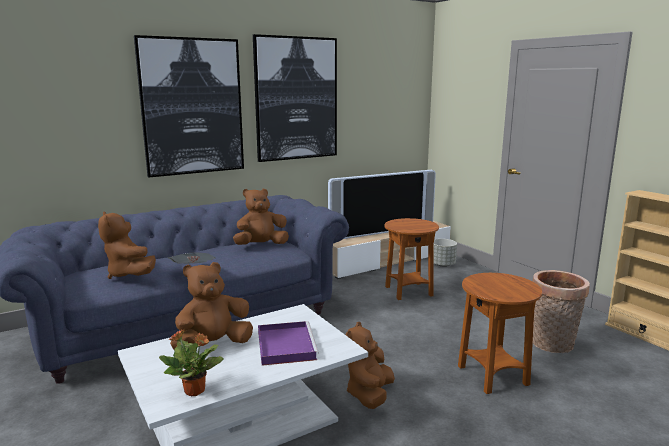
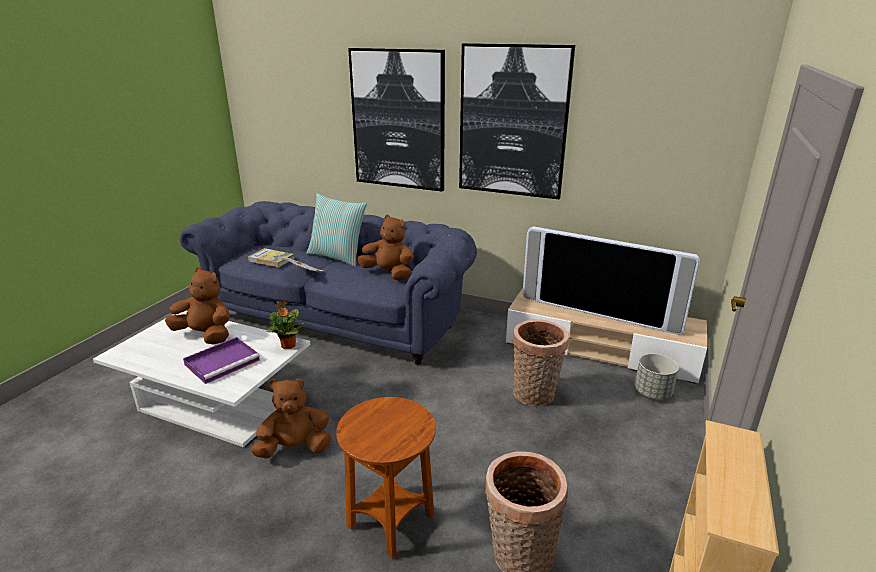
camera: 55 degrees right, 10 degrees up
(129, 274) = (271, 259): brown plush toy -> book
(183, 253) = (338, 256): none -> pillow
(195, 391) = (136, 356): potted plant -> potted plant (288, 346)
(408, 291) = (535, 395): brown side table -> basket

